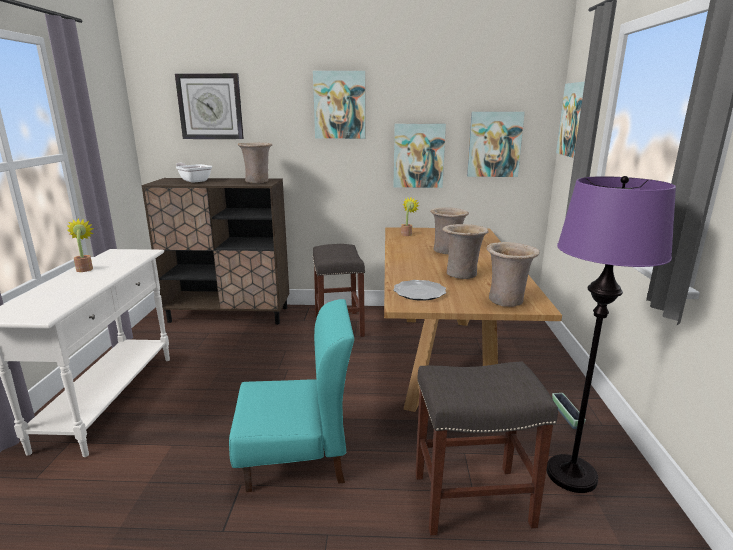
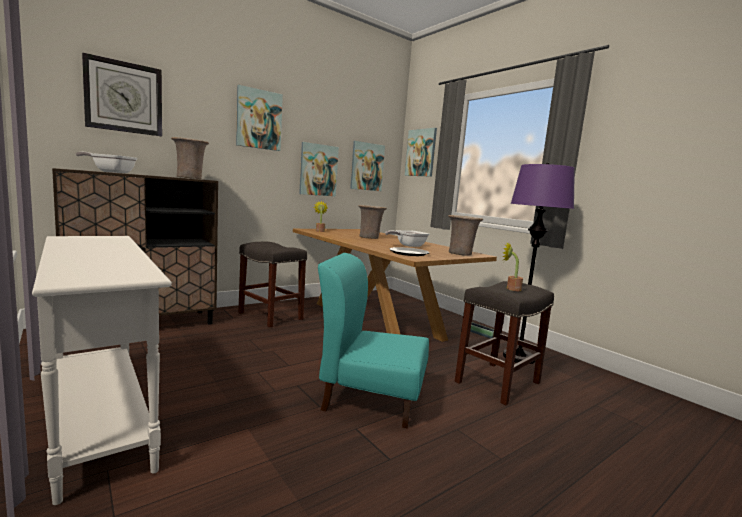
camera: 40 degrees left, 10 degrees down
(85, 268) = (69, 248): potted plant -> potted plant (510, 289)
(296, 458) = (370, 399): turquoise chair -> turquoise chair turned 120 degrees counterclockwise
(461, 274) = (408, 245): beige vase -> frying pan

